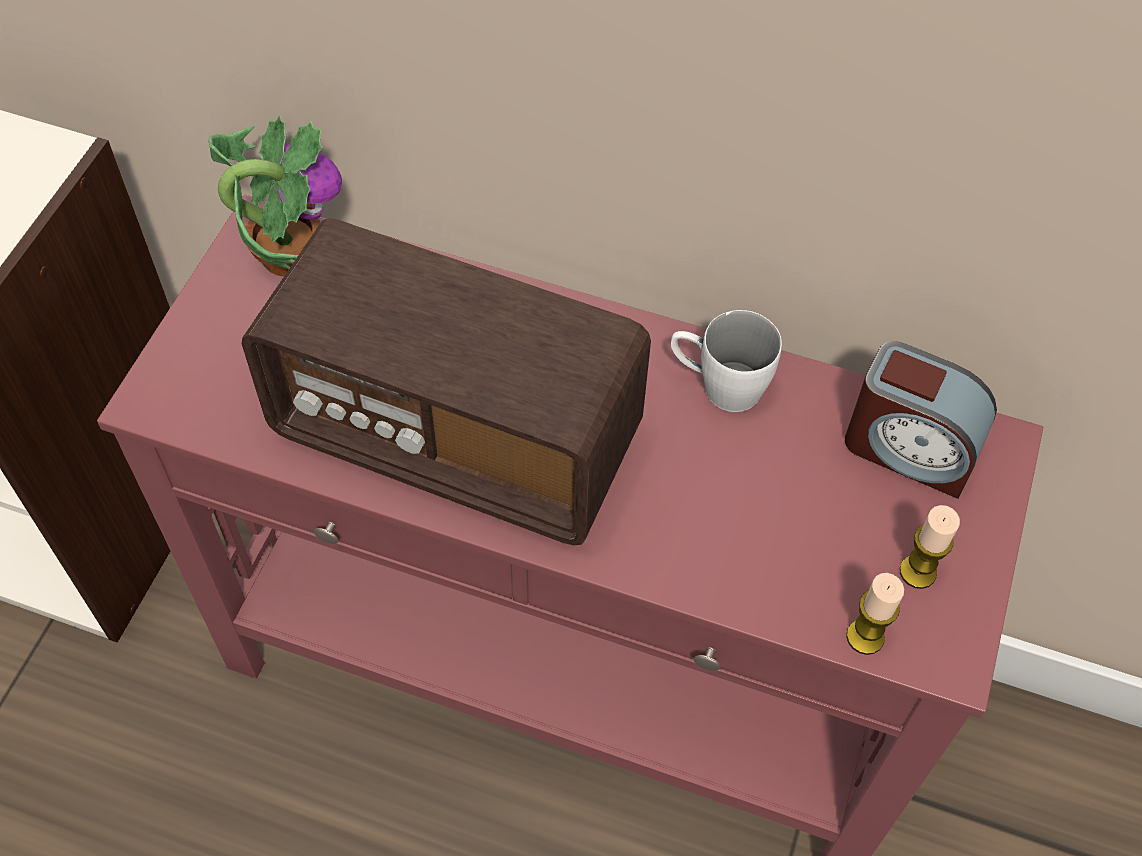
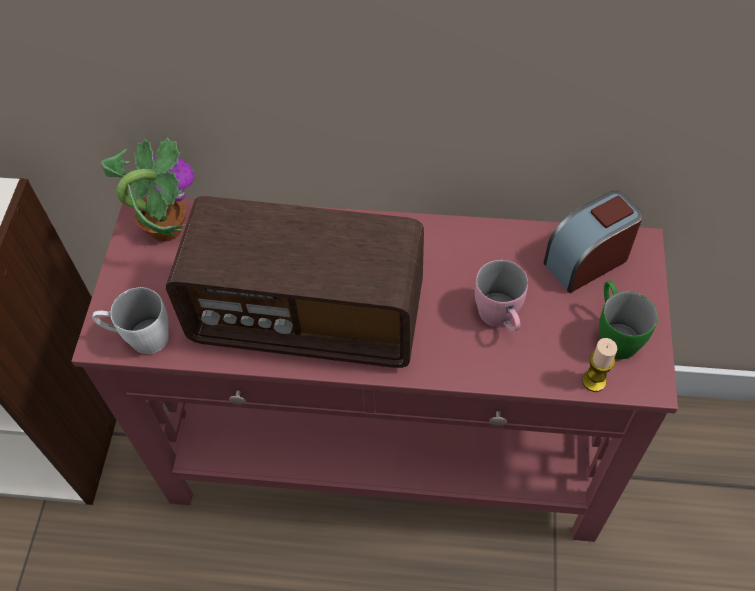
camera: 10 degrees left, 0 degrees up
(718, 386) = (461, 249): white mug -> white mug (140, 338)
(748, 507) = (501, 319): none -> pink mug
(909, 448) = (587, 260): alarm clock -> alarm clock turned 135 degrees clockwise
(917, 572) = (614, 334): candle -> green mug

